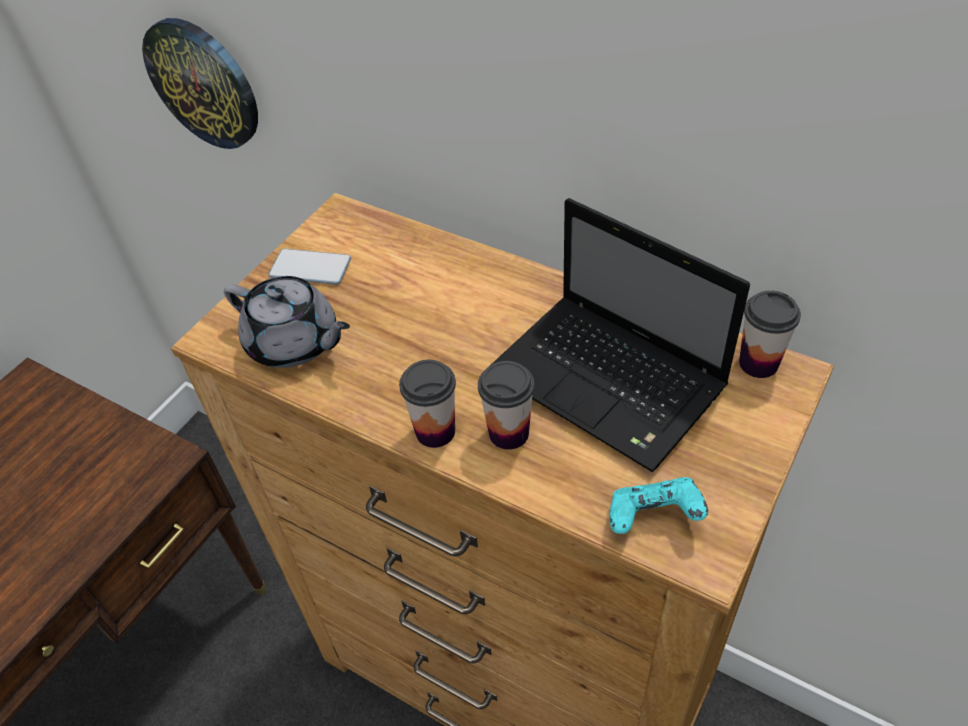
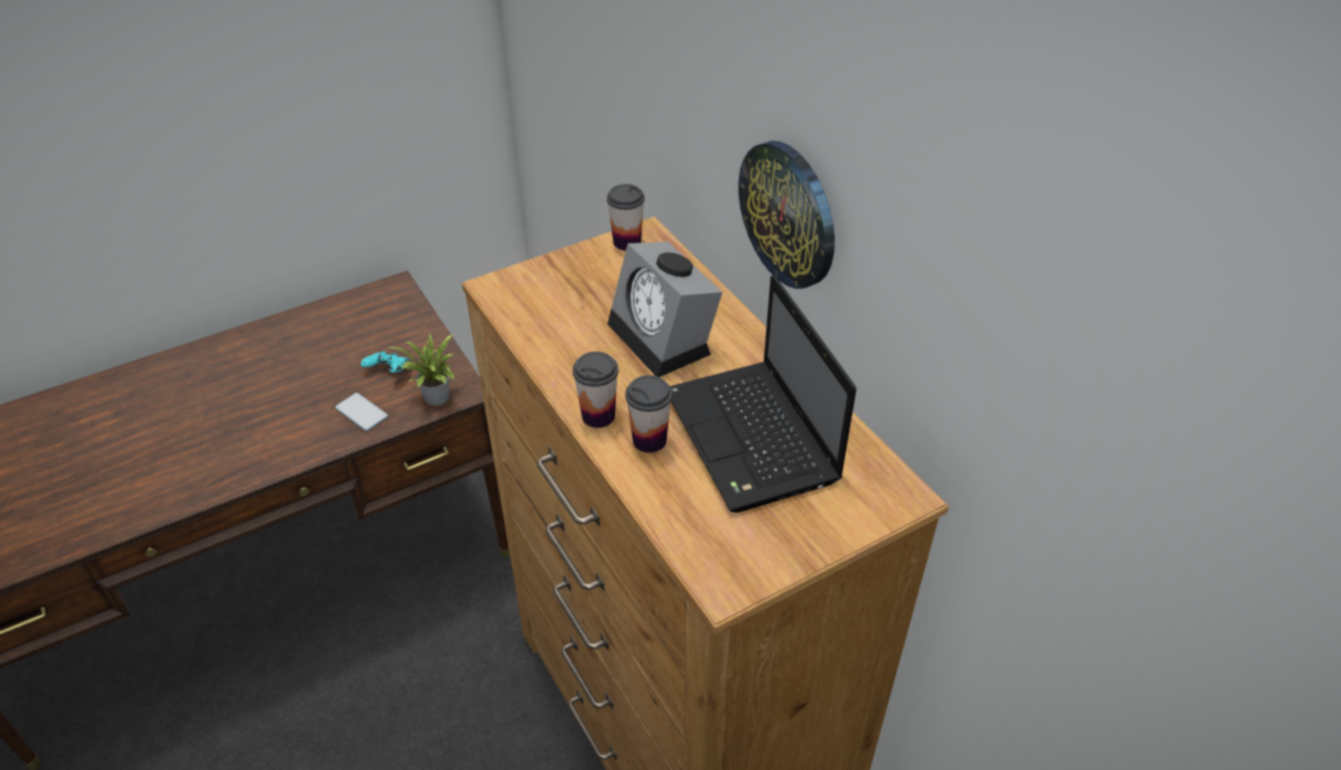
camera: 25 degrees right, 5 degrees down
(146, 480) = (436, 399): none -> potted plant
(203, 83) = (597, 95): wall clock -> wall clock (789, 214)
(294, 343) = (545, 314): grey teapot -> none
(310, 268) = (595, 265): phone -> phone (362, 413)
(442, 316) = (665, 338): none -> alarm clock
(653, 518) = (708, 544): turquoise game controller -> turquoise game controller (389, 372)
(758, 363) = (884, 476): cup -> cup (627, 242)

